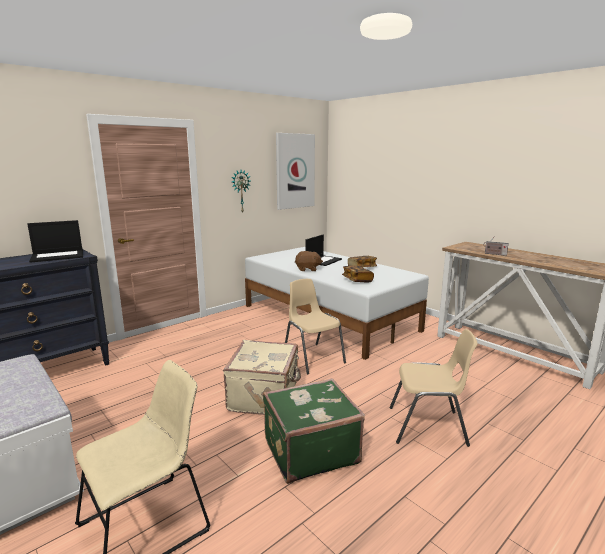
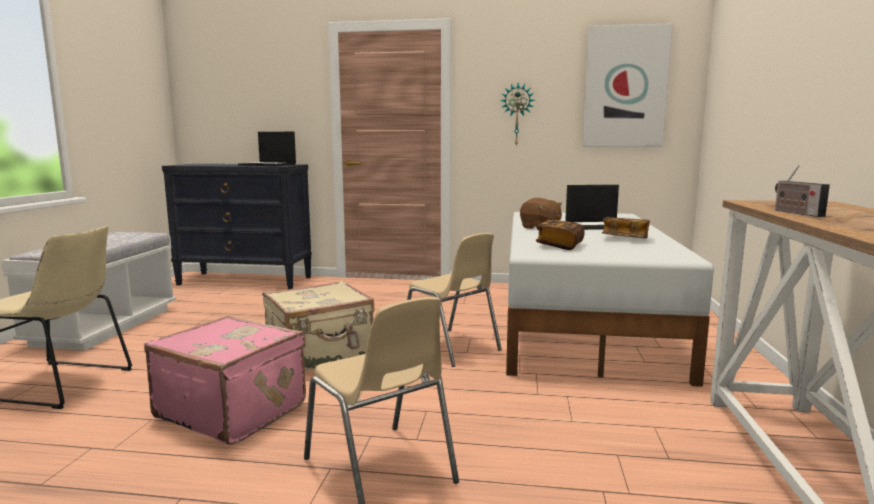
camera: 50 degrees right, 5 degrees down
(309, 450) = (233, 410): green suitcase -> pink suitcase
(313, 357) = (451, 348): beige chair -> beige chair turned 120 degrees clockwise

